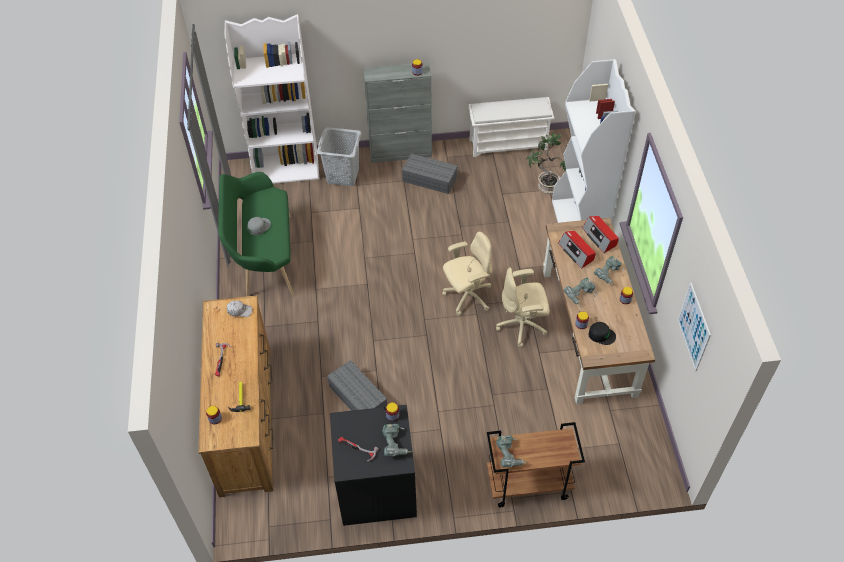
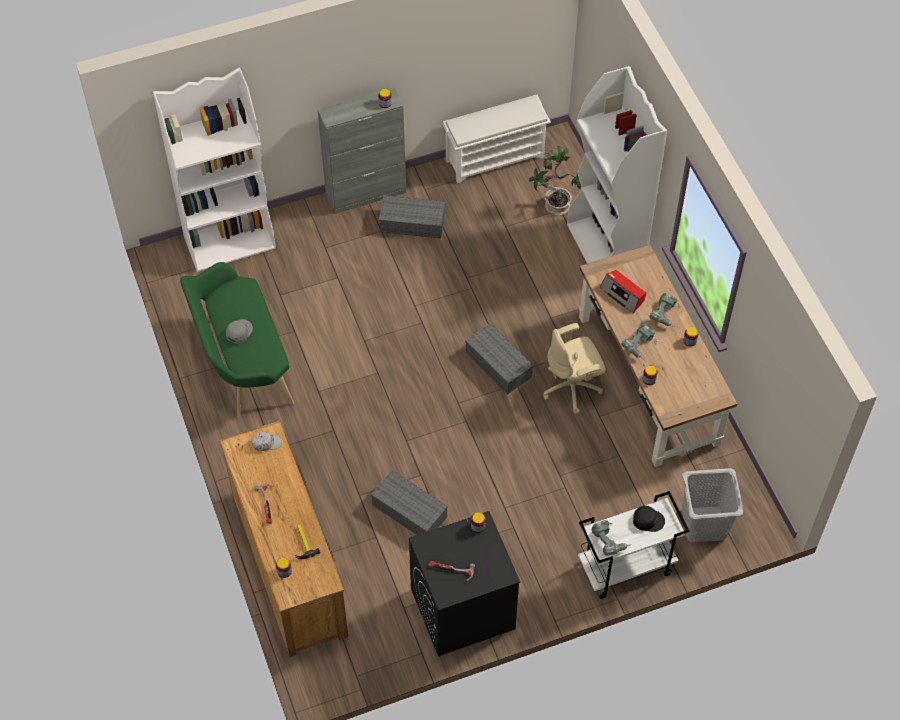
camera: 15 degrees left, 5 degrees up
(342, 175) = (303, 237): grey laundry basket -> grey laundry basket (703, 523)
(396, 444) = (491, 556): power drill -> none
(467, 296) = (499, 365): beige office chair -> grey storage box
(528, 485) = (625, 568): brown cart -> white cart
(600, 237) = (644, 271): radio -> none
(601, 335) = (673, 387): black cap -> black cap (648, 520)
(694, 327) = (777, 366): picture -> none

